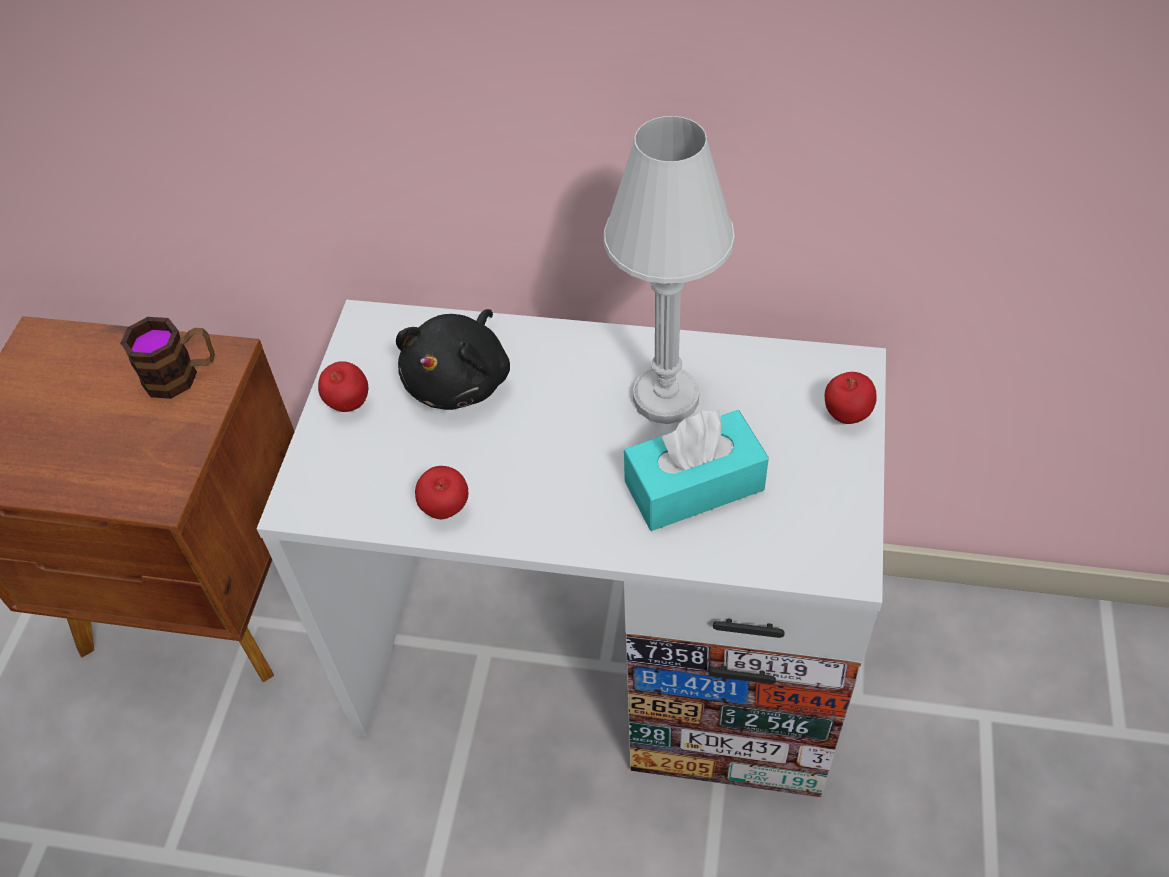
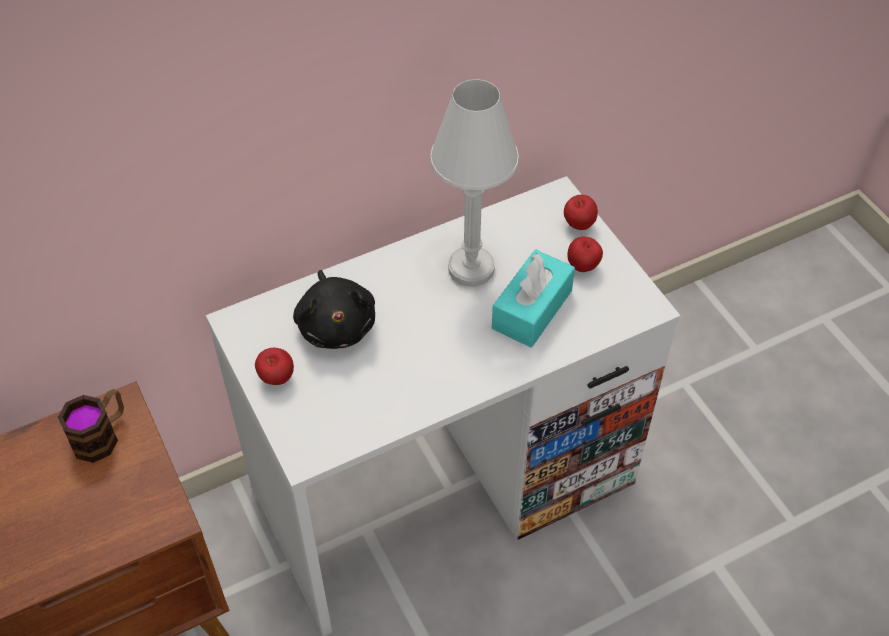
camera: 40 degrees left, 0 degrees up
(446, 510) = (402, 405): apple -> apple (583, 267)

